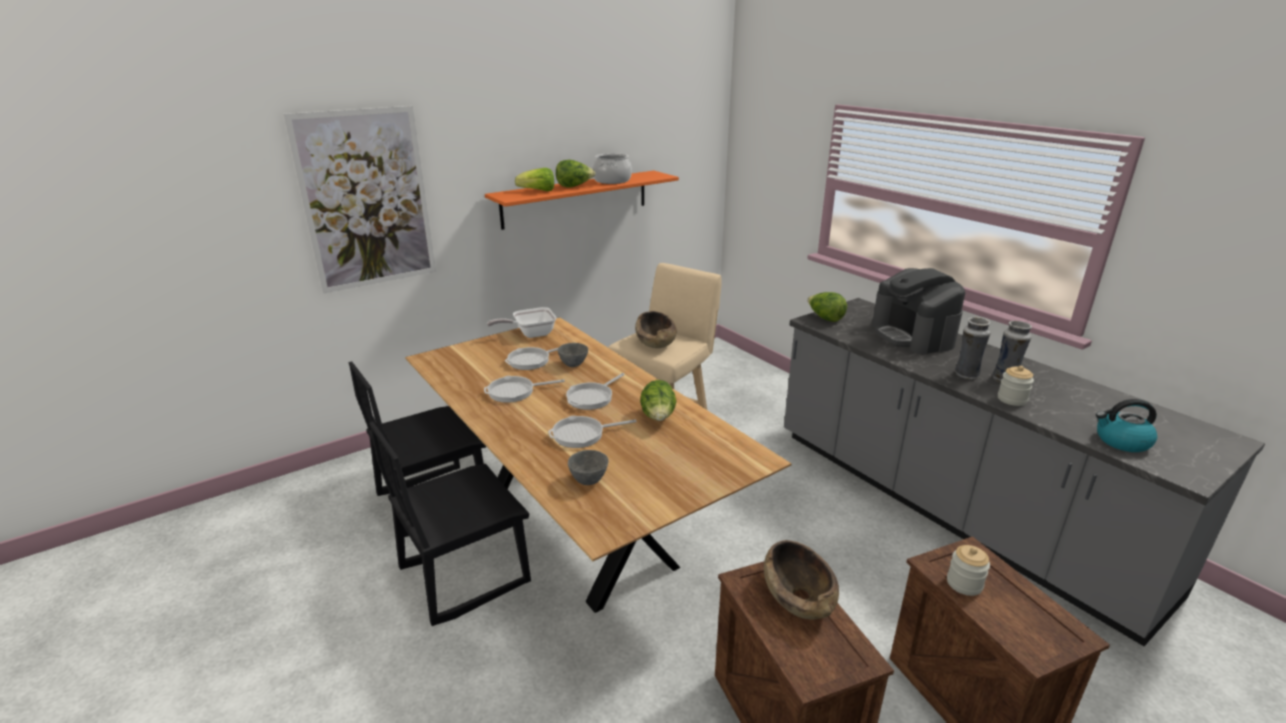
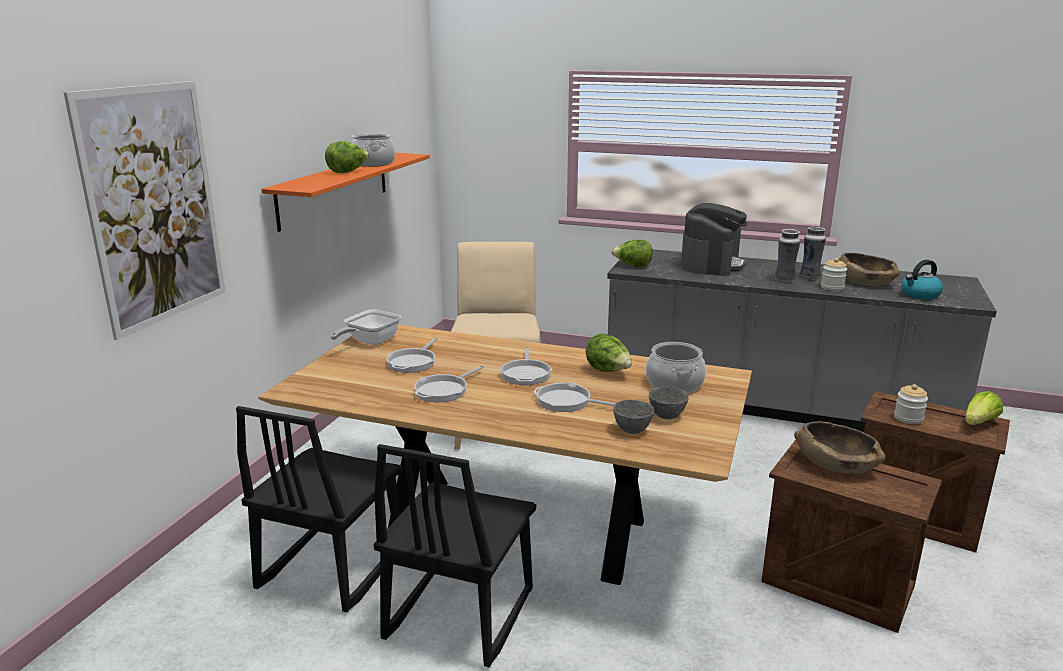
camera: 35 degrees left, 5 degrees down
(538, 191) = (320, 180): lettuce -> lettuce (979, 423)
(573, 364) = (461, 354): grey bowl -> grey bowl (666, 416)
(582, 434) = (567, 402): frying pan -> frying pan turned 75 degrees clockwise
(656, 342) = (496, 322): brown bowl -> brown bowl (865, 282)
(694, 450) = (674, 384): none -> cooking pot
(913, 336) = (711, 264): coffee machine -> coffee machine turned 105 degrees counterclockwise

